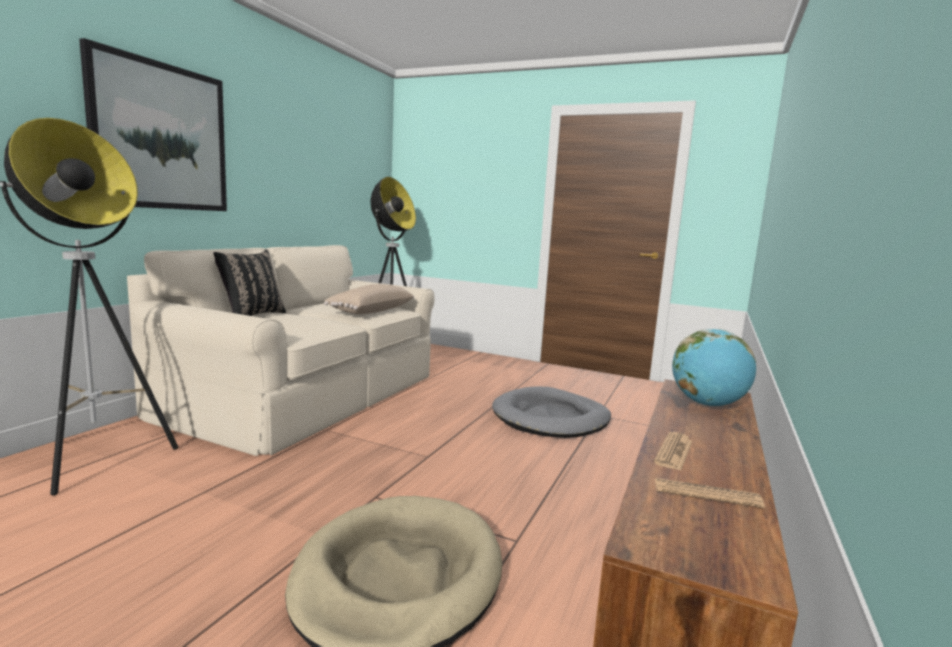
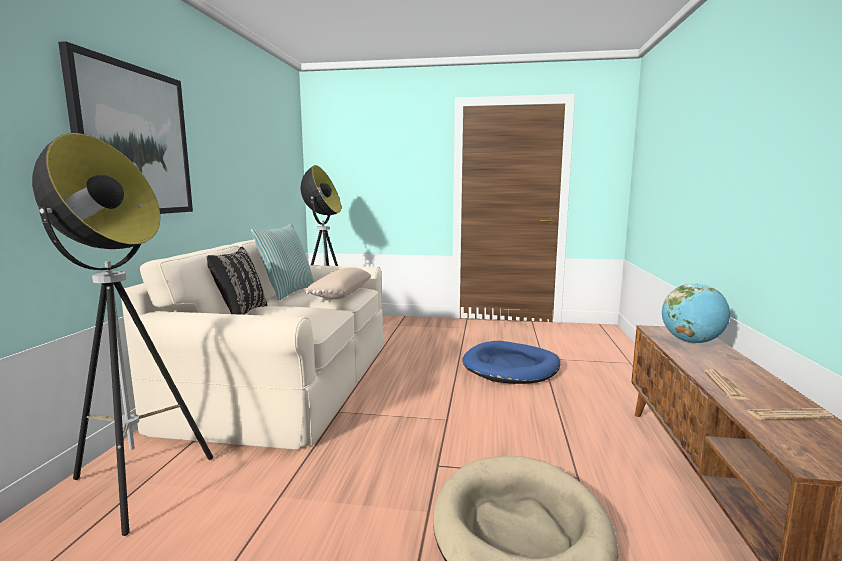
camera: 15 degrees left, 0 degrees up
(323, 304) = (287, 292): none -> pillow
(551, 418) = (511, 367): grey dog bed -> blue dog bed

